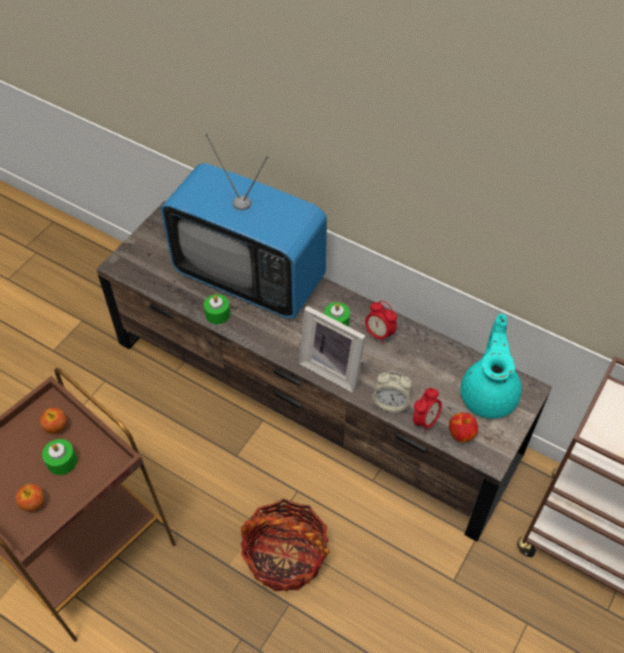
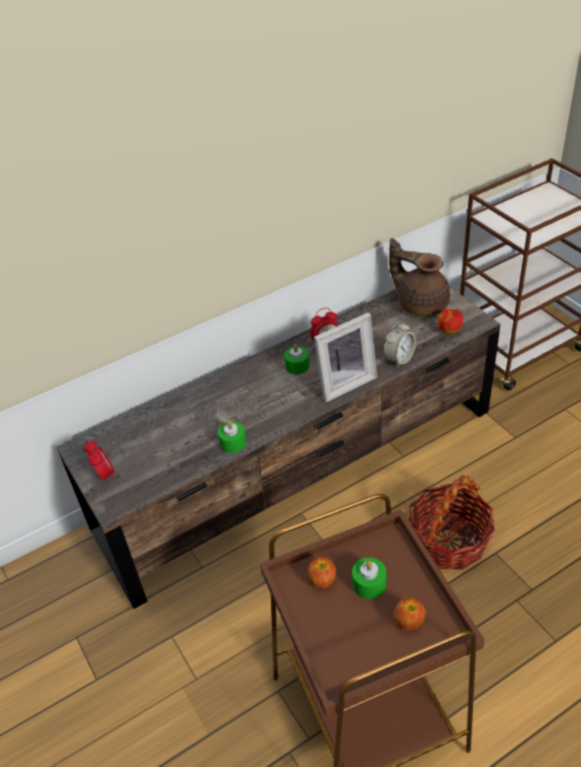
camera: 60 degrees left, 10 degrees down
(250, 277) = (206, 408): television -> none
(425, 421) = (427, 345): alarm clock -> alarm clock (104, 475)
(489, 394) = (420, 304): turquoise teapot -> brown teapot

